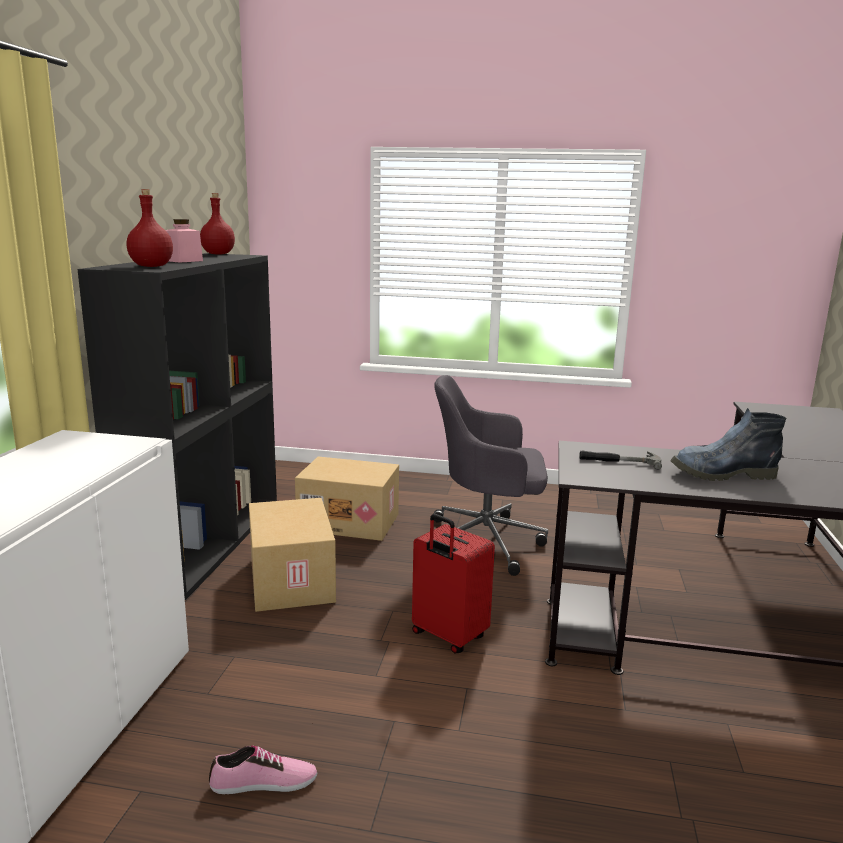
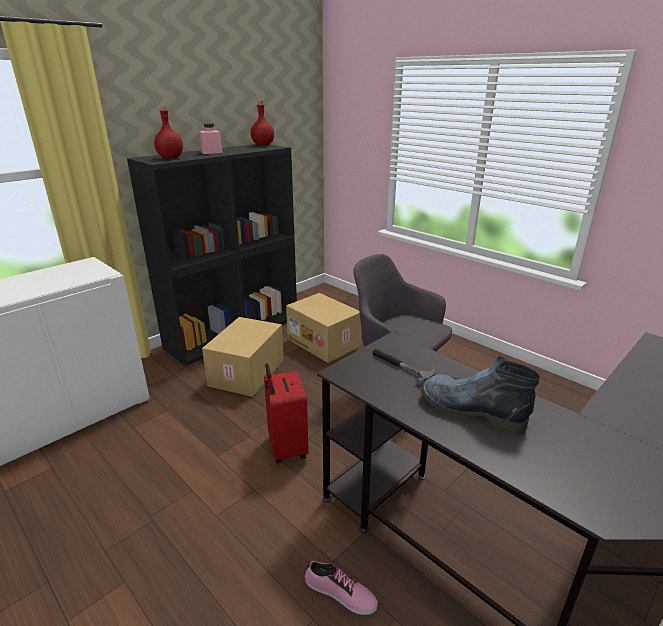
camera: 35 degrees right, 10 degrees up
(264, 783) = (97, 492): shoe -> shoe (340, 593)

